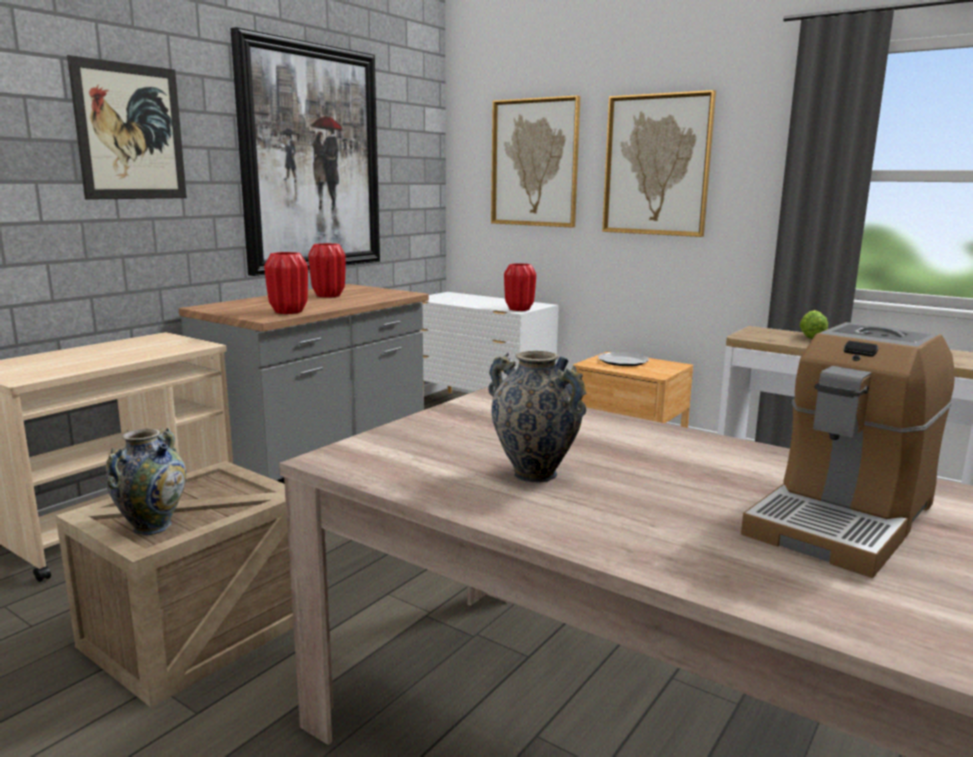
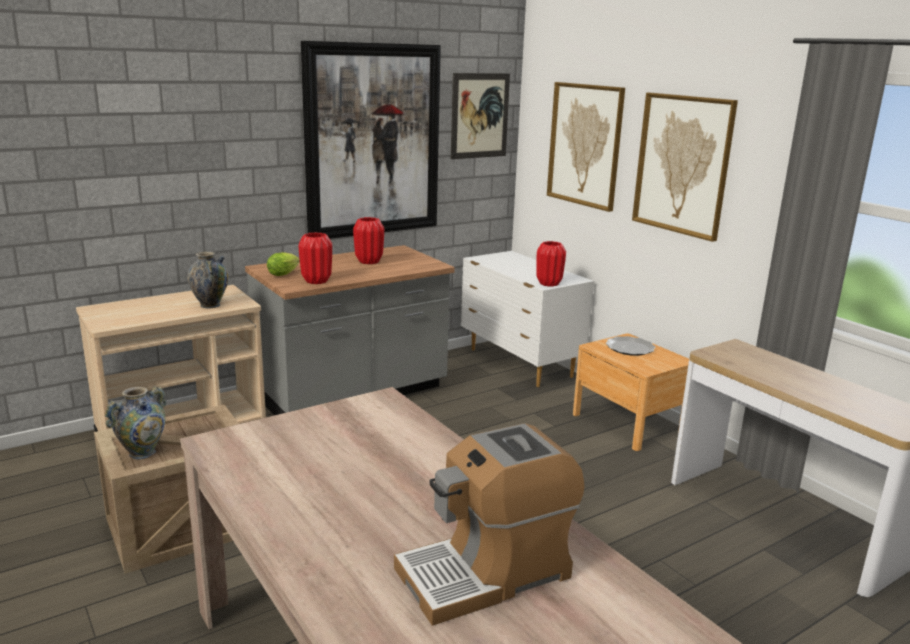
camera: 20 degrees right, 5 degrees up
(130, 132) = (211, 133): picture -> picture (479, 116)
(534, 474) = (324, 483): vase -> vase (210, 305)
(811, 337) = (778, 364): lettuce -> lettuce (284, 274)

